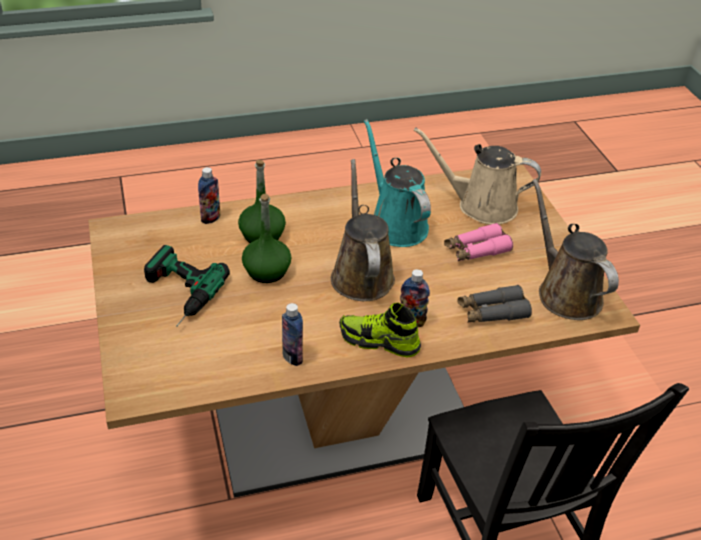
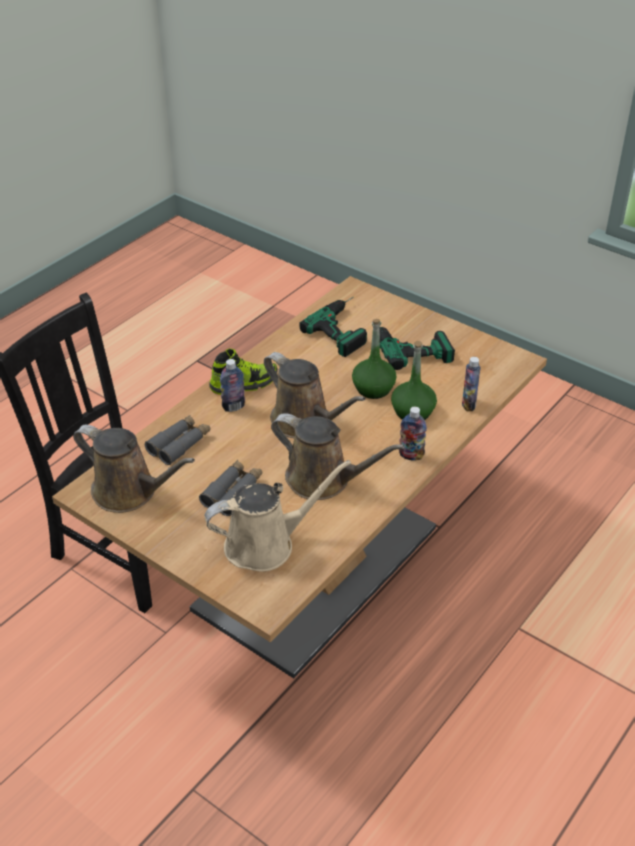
camera: 145 degrees right, 0 degrees up
(208, 349) = (345, 328): none -> power drill
(292, 357) = (289, 348): bottle -> bottle (411, 455)
(395, 224) = (323, 480): turquoise watering can -> brown watering can
(476, 250) = (233, 492): pink binoculars -> grey binoculars

